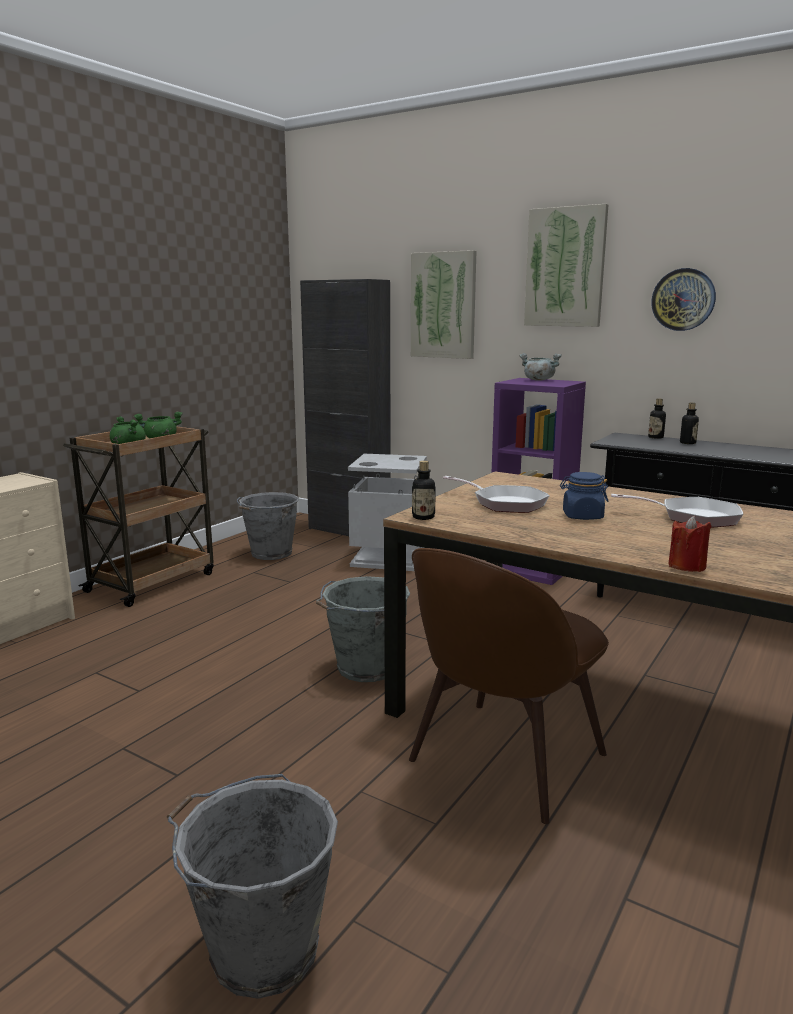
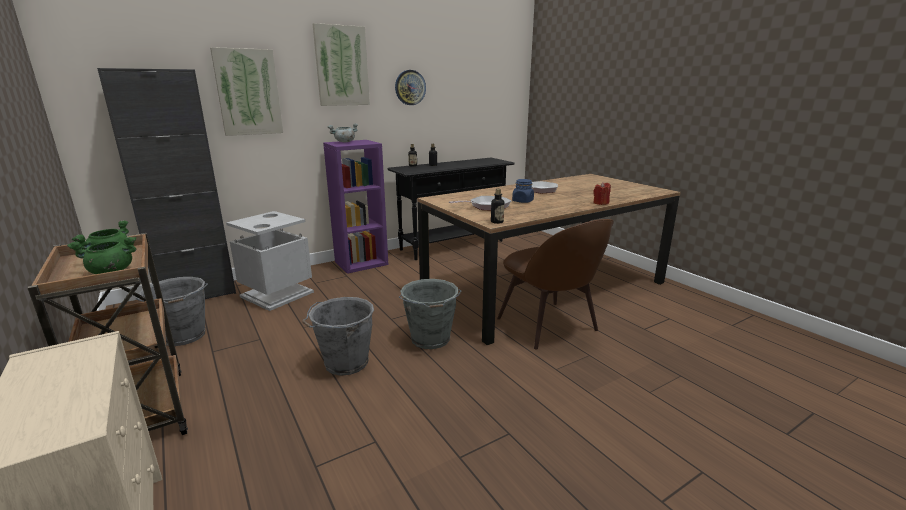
camera: 65 degrees left, 5 degrees up
(260, 949) = (666, 422): grey bucket -> grey bucket (344, 364)

